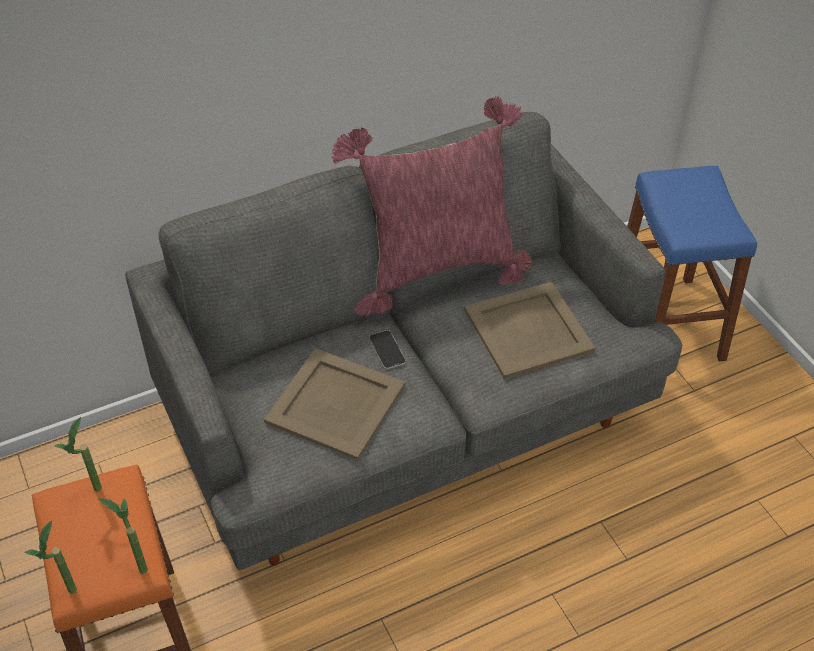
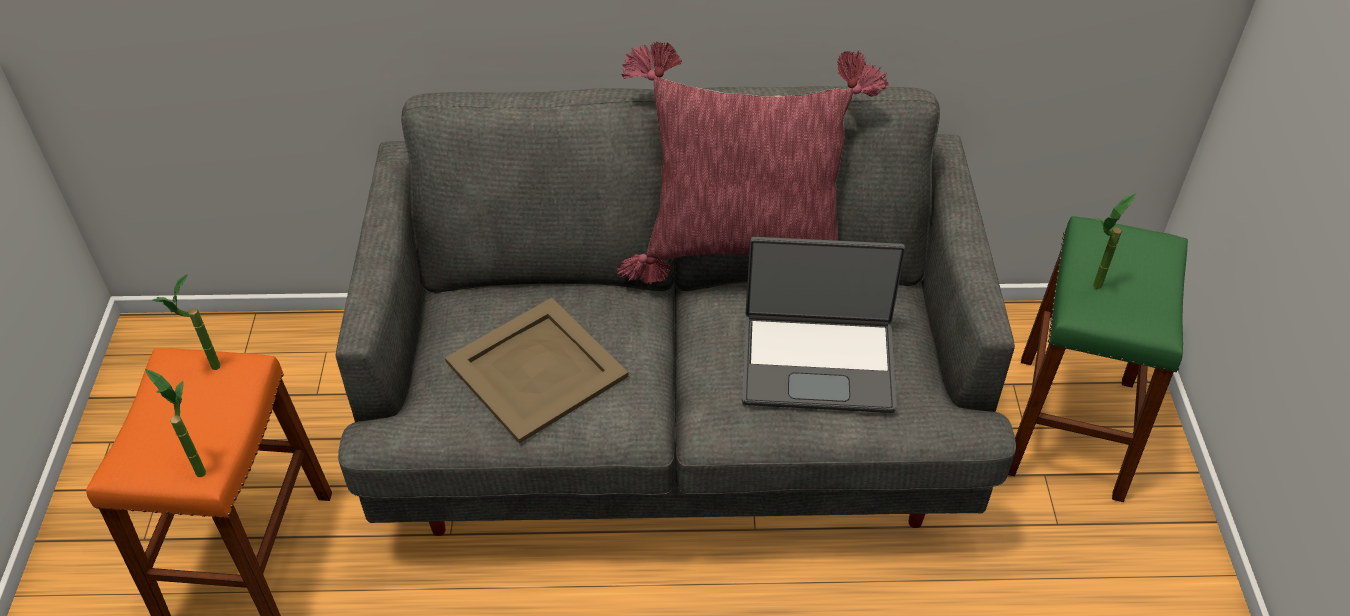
camera: 25 degrees right, 0 degrees up
(67, 597) = (109, 471): potted plant -> potted plant (1091, 290)
(387, 350) = (633, 328): phone -> none
(529, 329) = (818, 362): beige tray -> laptop
(667, 322) = (1069, 426): blue stool -> green stool

